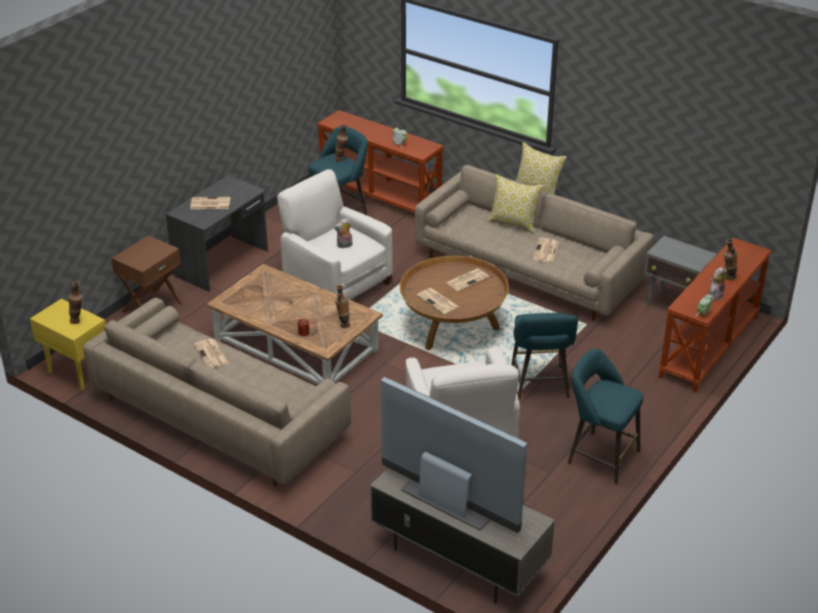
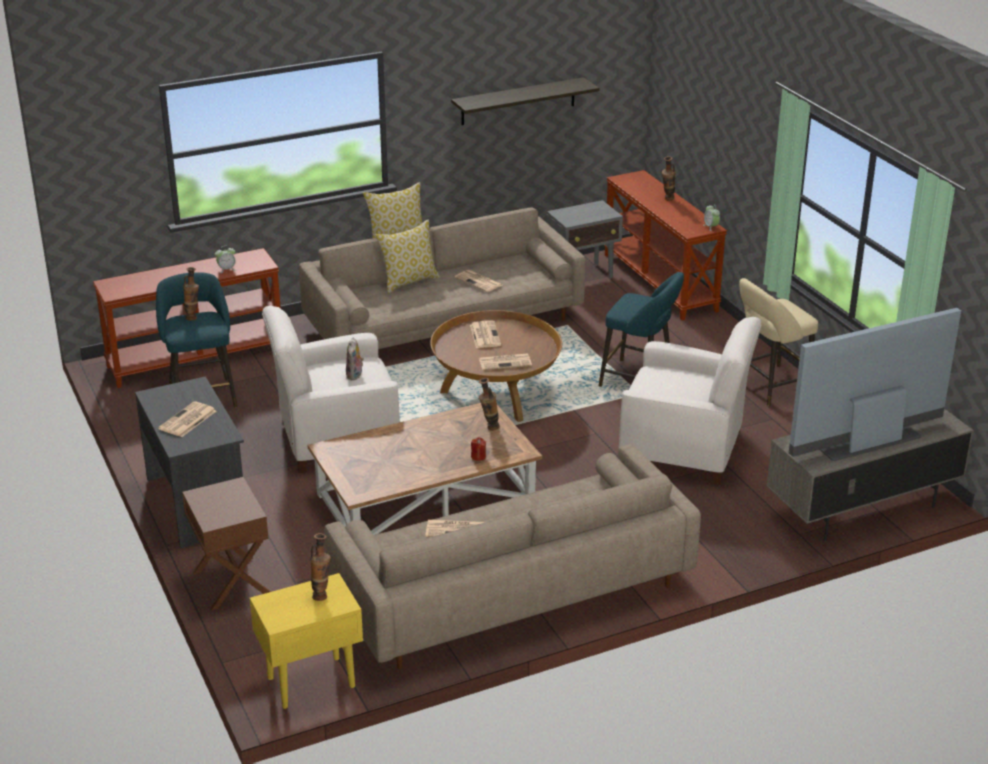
camera: 60 degrees left, 5 degrees down
(599, 456) = (769, 387): turquoise stool -> beige stool
(665, 132) = (518, 101): none -> shelf
(715, 295) = (688, 213): plush toy -> none

